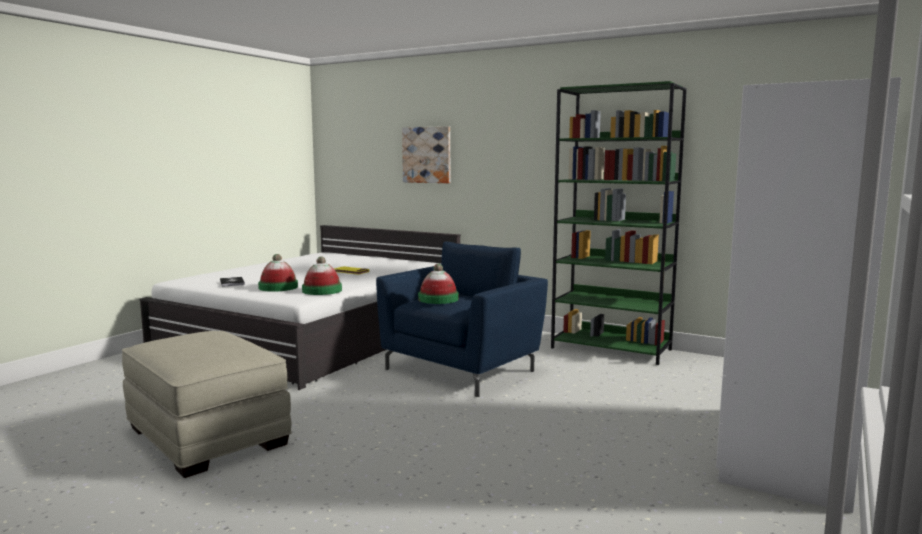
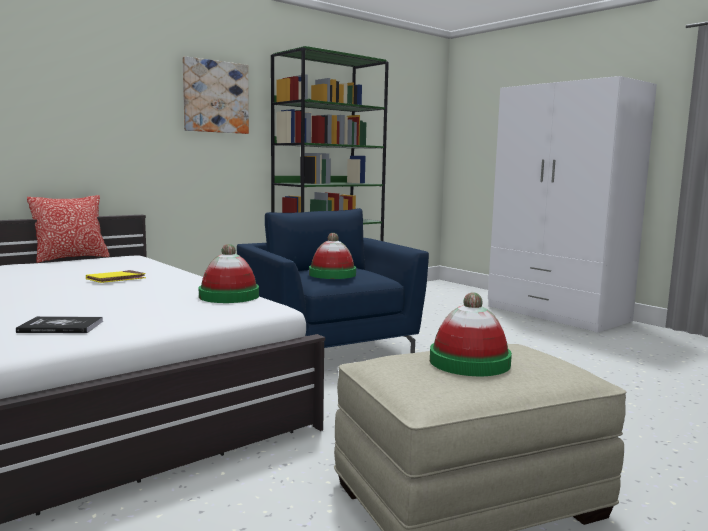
camera: 70 degrees left, 0 degrees up
(278, 287) = (165, 309): hat -> hat (469, 362)
(412, 259) = (71, 258): none -> pillow
(427, 155) = (75, 104): picture -> picture (215, 97)

